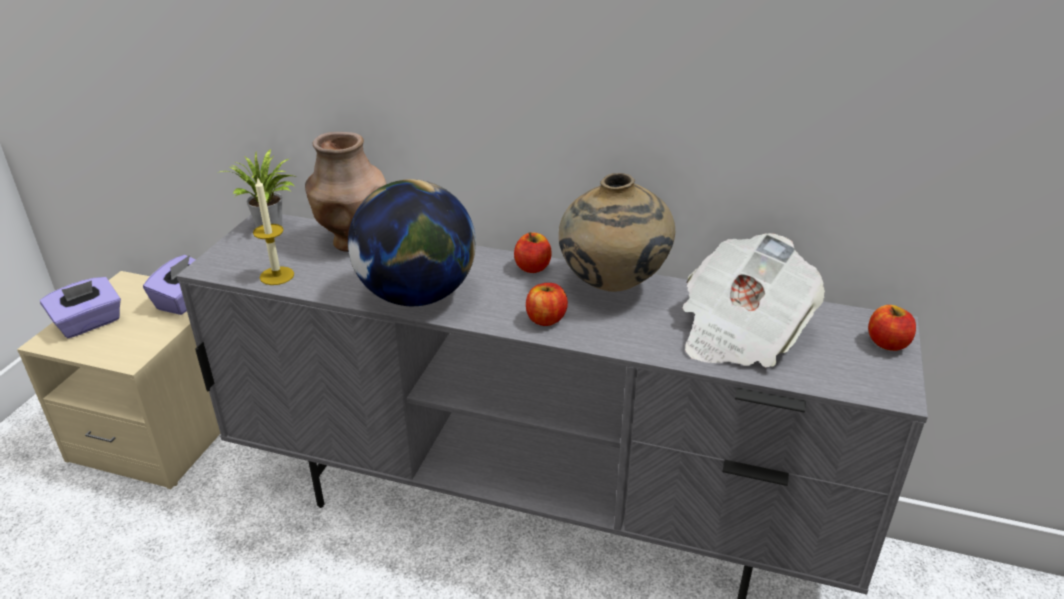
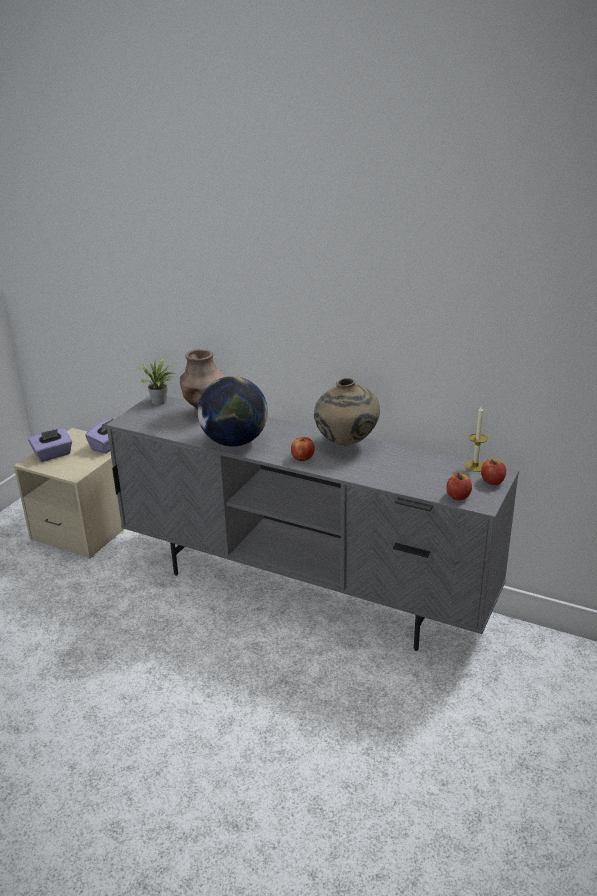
camera: 10 degrees right, 5 degrees down
(277, 276) = (160, 427): candle -> candle (475, 466)
(532, 267) = (304, 431): apple -> apple (458, 496)
(740, 332) = (410, 471): newspaper -> none

